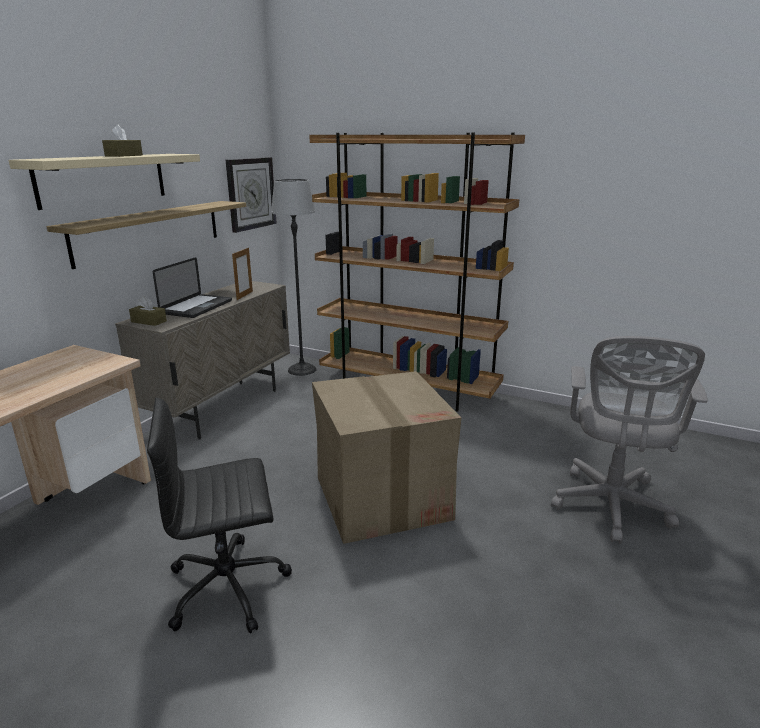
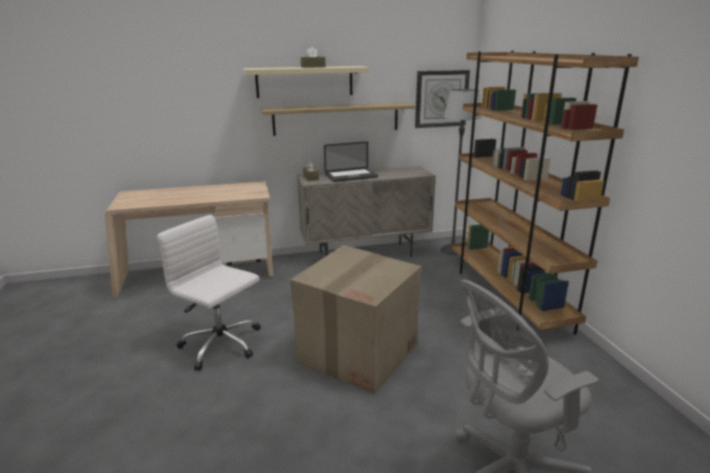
camera: 50 degrees right, 0 degrees up
(229, 586) = (222, 345): black office chair -> white office chair
(244, 295) = (393, 176): picture frame -> none

